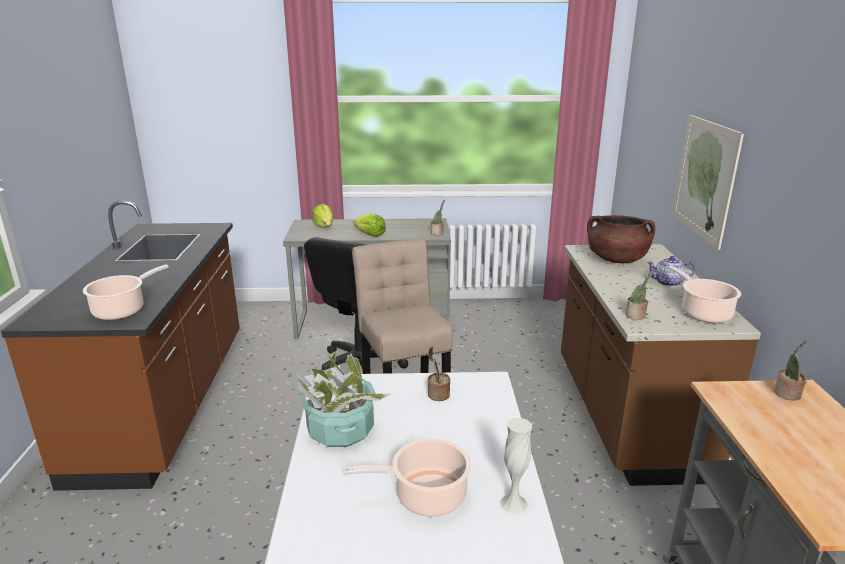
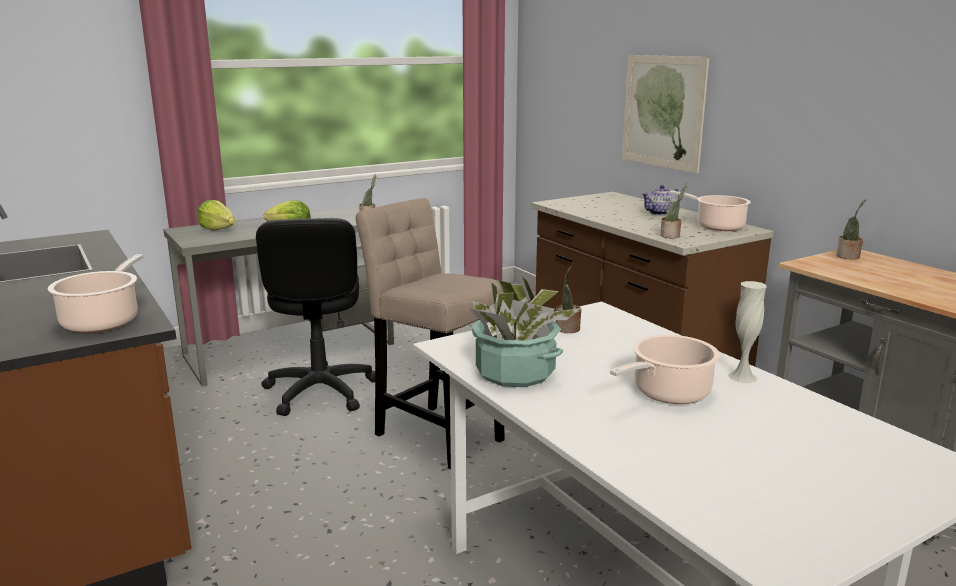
camera: 30 degrees left, 5 degrees down
(616, 259) = (594, 205): brown cooking pot -> none

